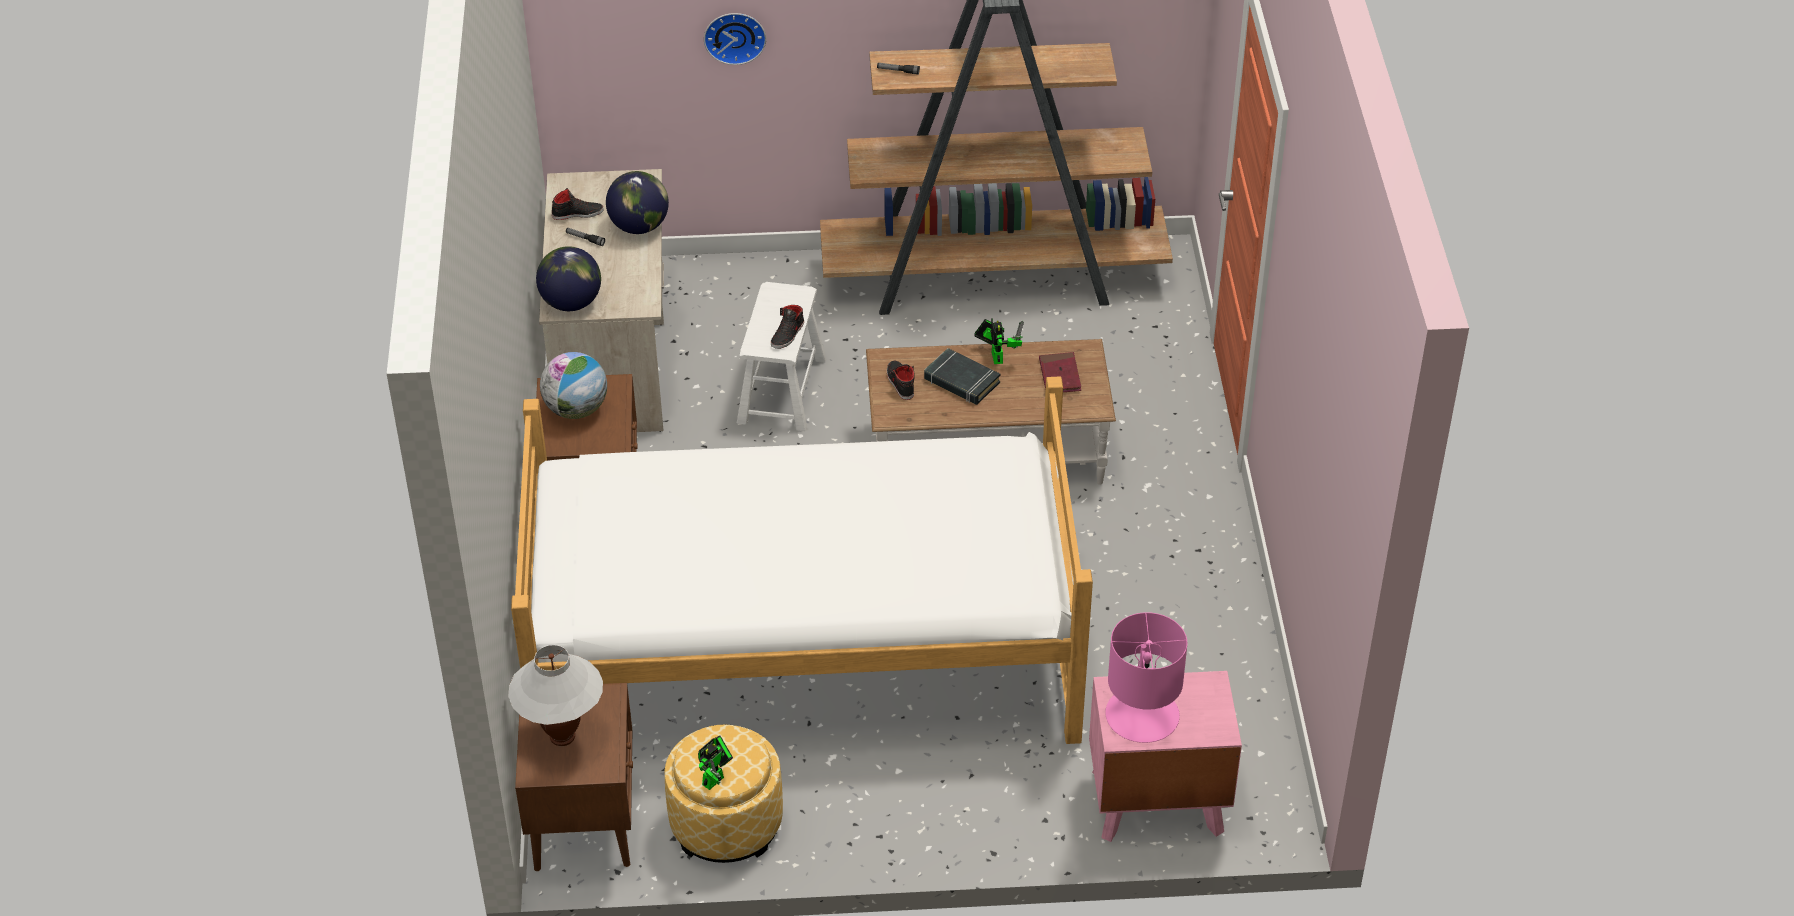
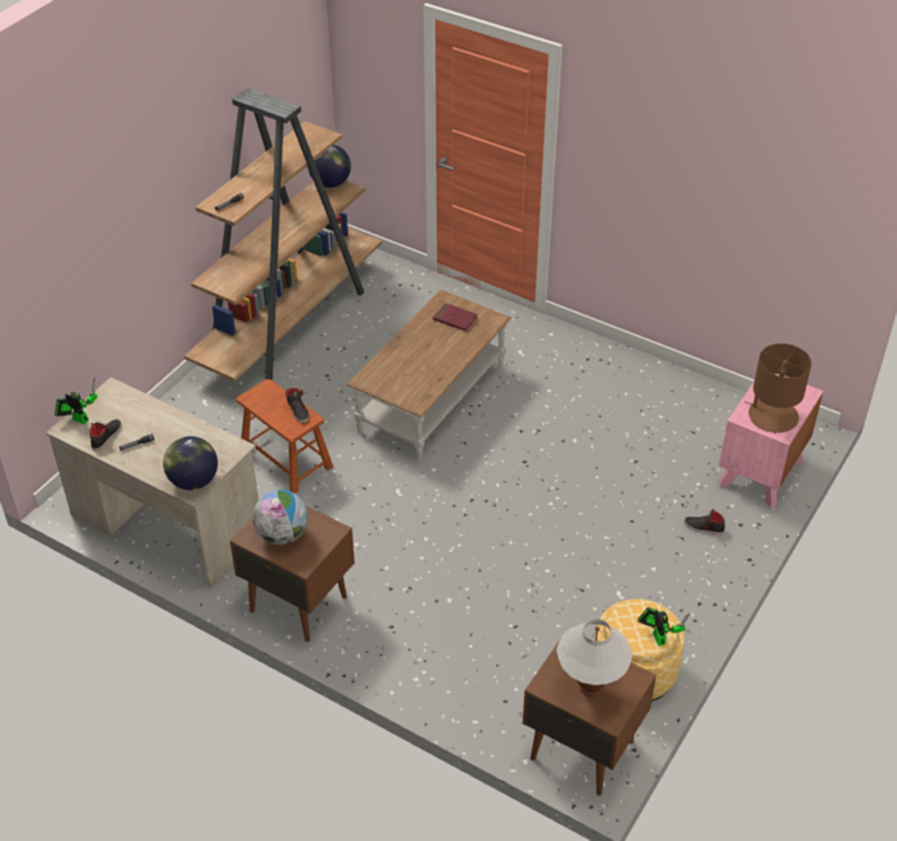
camera: 55 degrees left, 0 degrees up
(639, 227) = (156, 413): globe -> globe (330, 183)
(734, 36) = (109, 250): wall clock -> none
(782, 390) = (286, 459): white stool -> brown stool
(803, 648) = (517, 561): bed -> none
(900, 382) = (393, 384): black shoe -> black shoe (703, 527)
(961, 381) = (419, 359): black book -> none
(996, 355) = (412, 334): toy robot -> toy robot (78, 419)
(1142, 715) = (772, 416): pink table lamp -> brown table lamp

